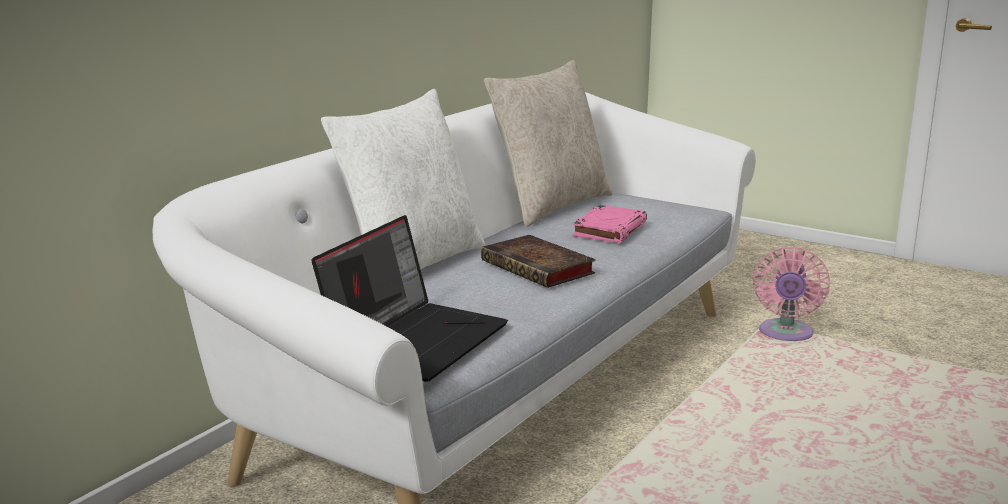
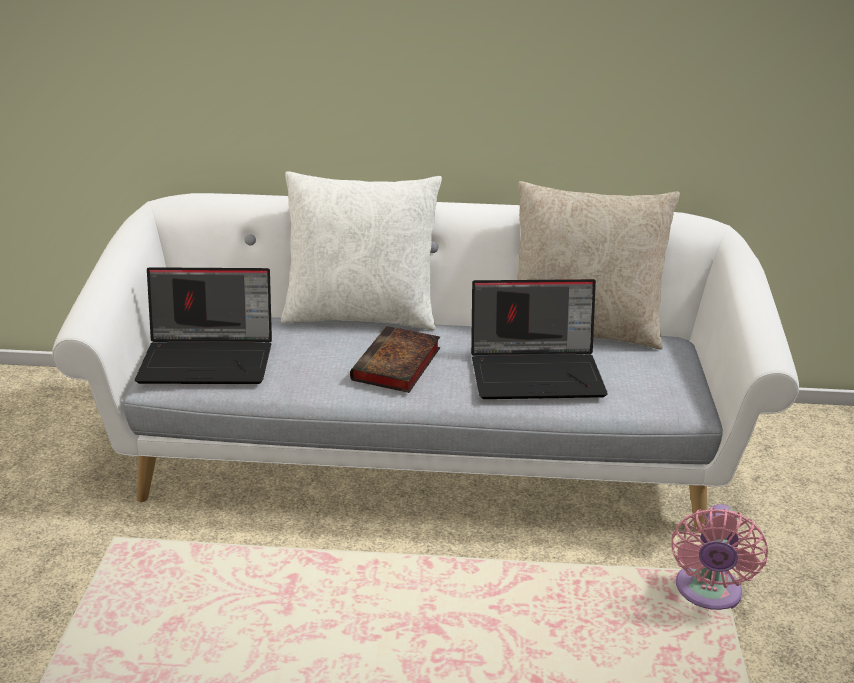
camera: 60 degrees right, 10 degrees up
(609, 229) = (537, 372): pink book -> laptop
(785, 335) = (707, 594): pink fan -> pink fan turned 60 degrees counterclockwise

